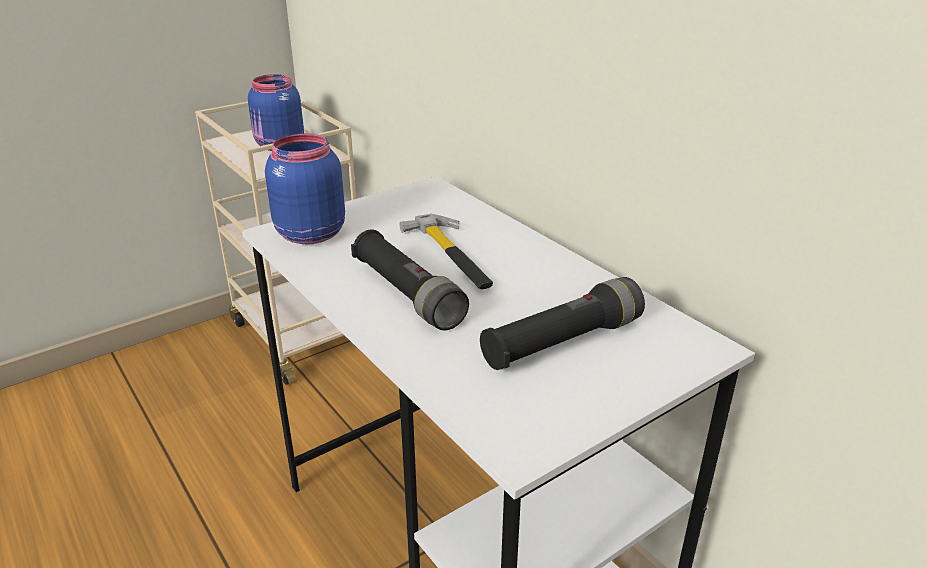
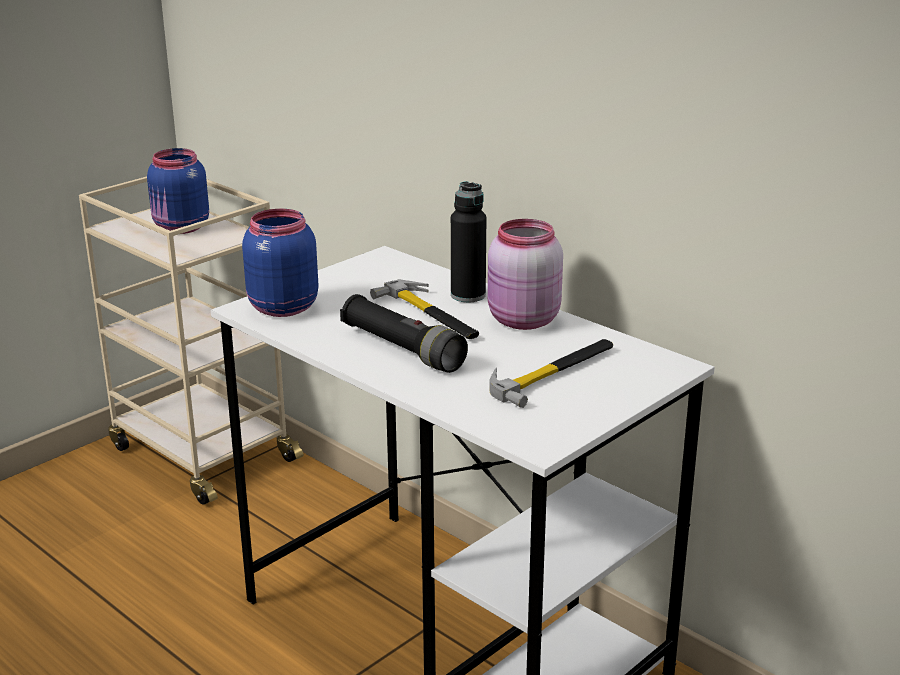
camera: 10 degrees left, 5 degrees down
(498, 236) = (468, 295): none -> black bottle
(545, 271) = (522, 320): none -> pink jar
(562, 342) = (553, 373): black flashlight -> hammer

